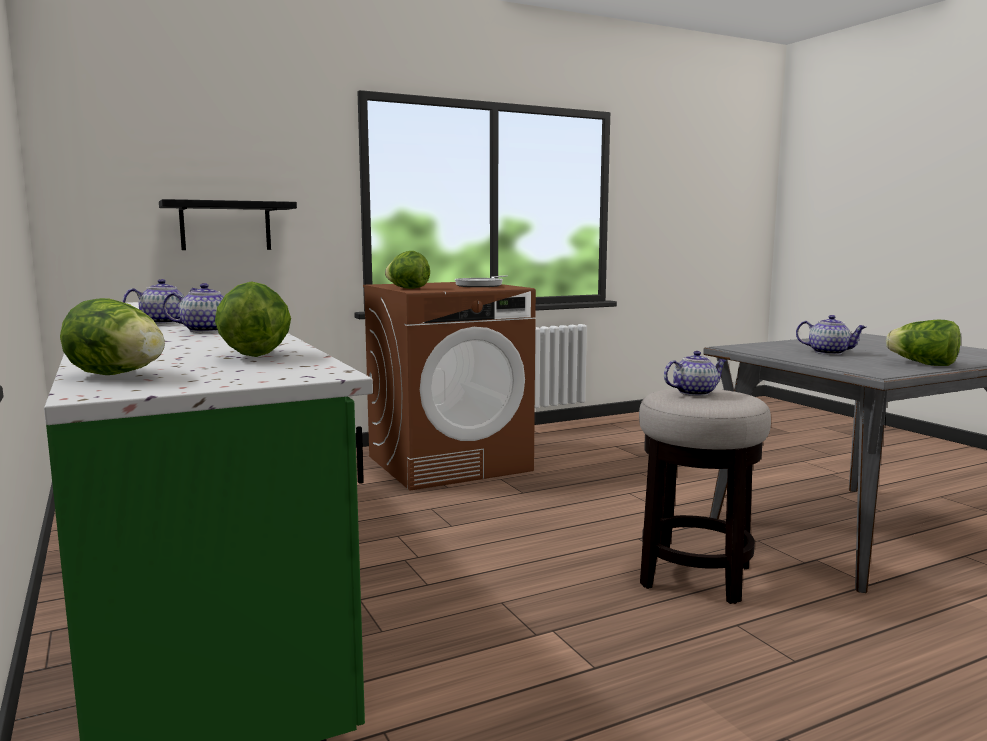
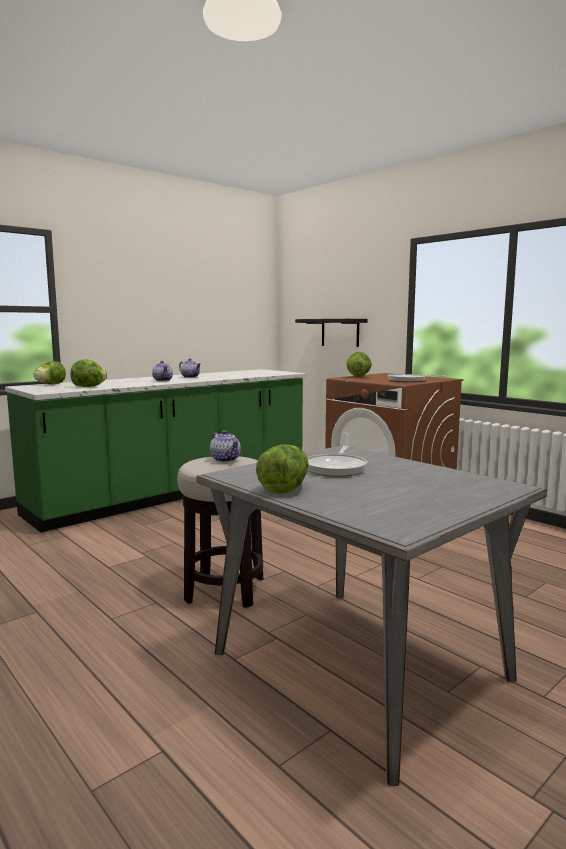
camera: 75 degrees right, 0 degrees up
(829, 352) = (336, 468): teapot -> frying pan

